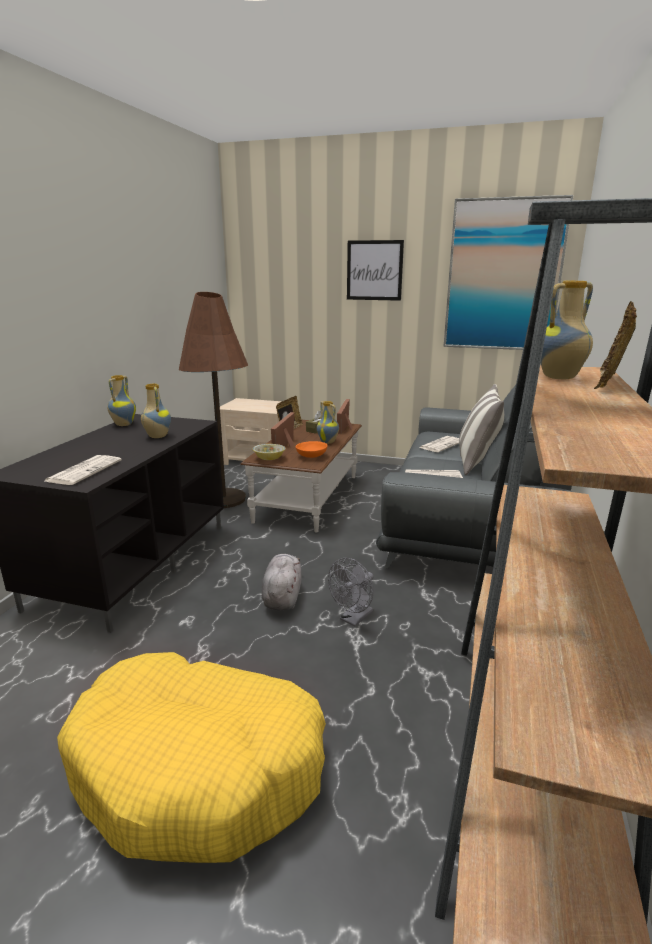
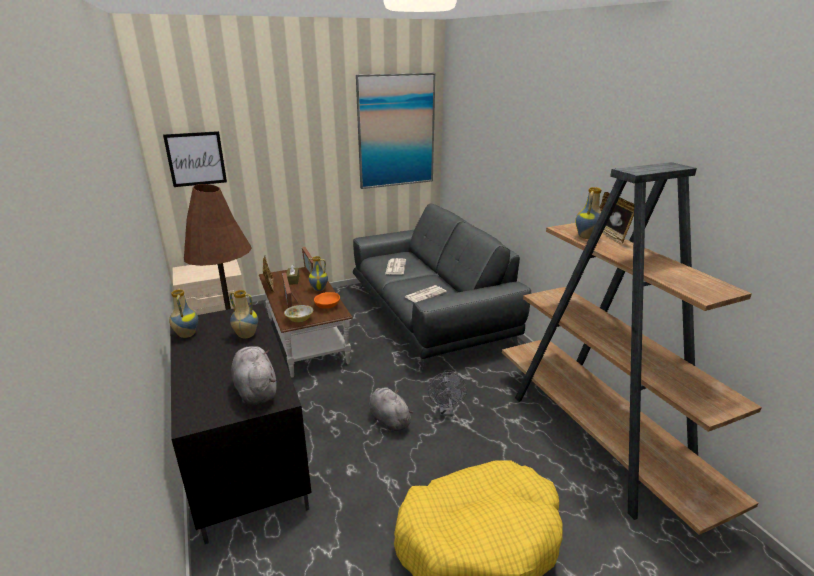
camera: 40 degrees left, 5 degrees up
(84, 470) = (256, 389): newspaper -> grey plush toy
(374, 270) = (297, 134): picture -> picture (196, 159)
(477, 462) = (434, 275): pillow -> none

